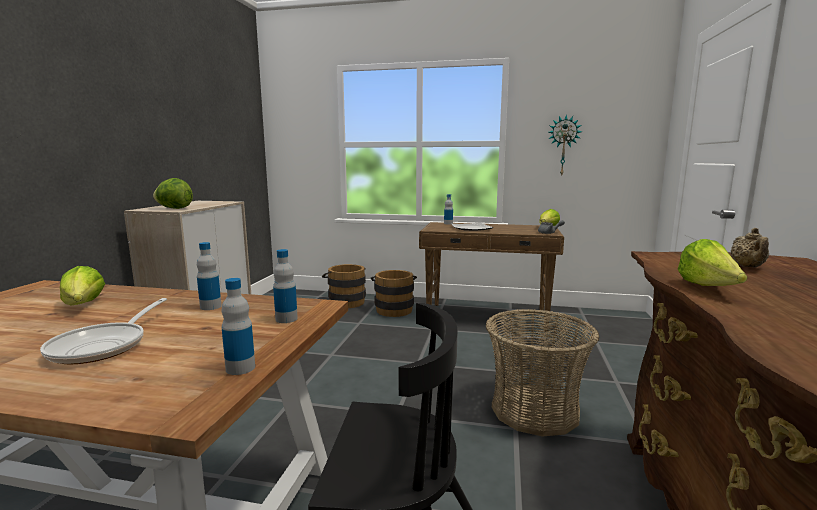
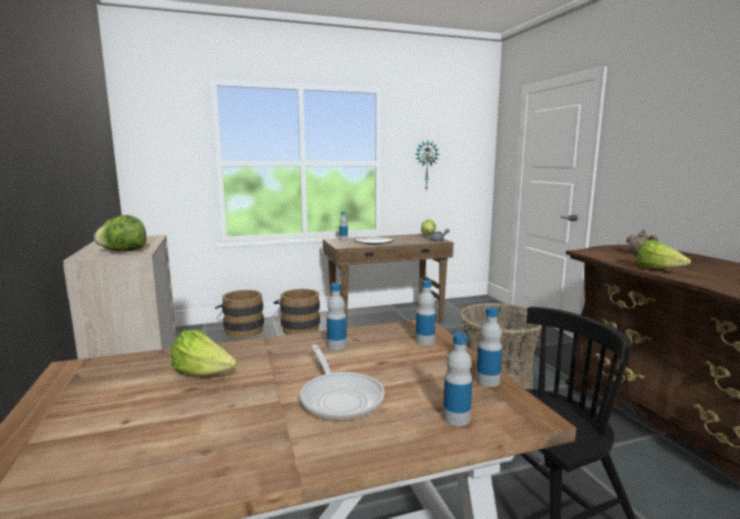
camera: 30 degrees left, 0 degrees up
(128, 390) = (456, 418): none -> bottle

